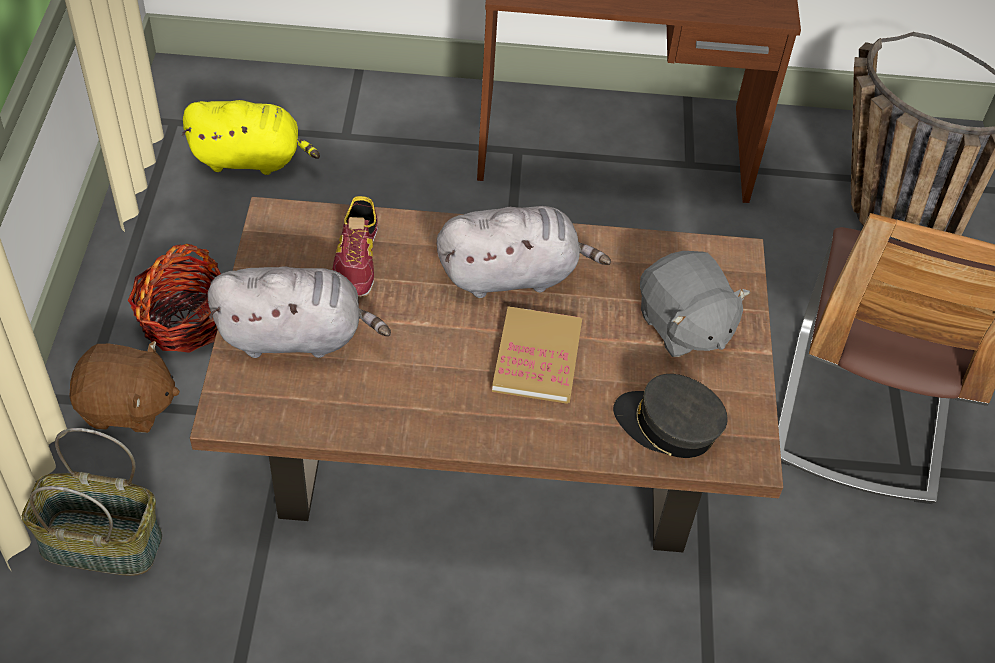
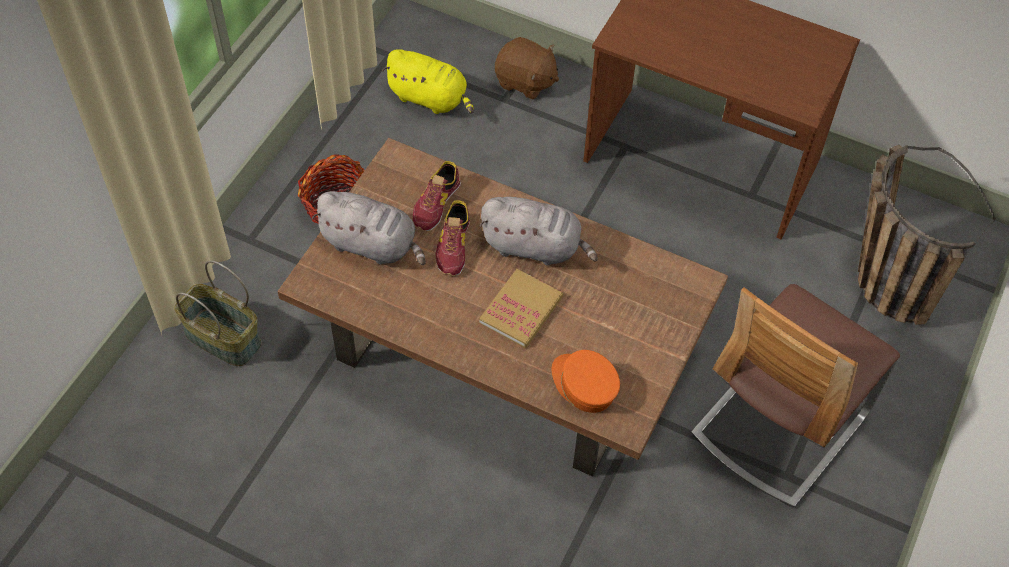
camera: 25 degrees right, 5 degrees up
(127, 407) = (275, 253): brown plush toy -> brown plush toy (525, 82)
(407, 304) = (454, 245): none -> shoe
(667, 426) = (584, 386): grey cap -> orange cap
(683, 326) = (633, 321): grey plush toy -> none

